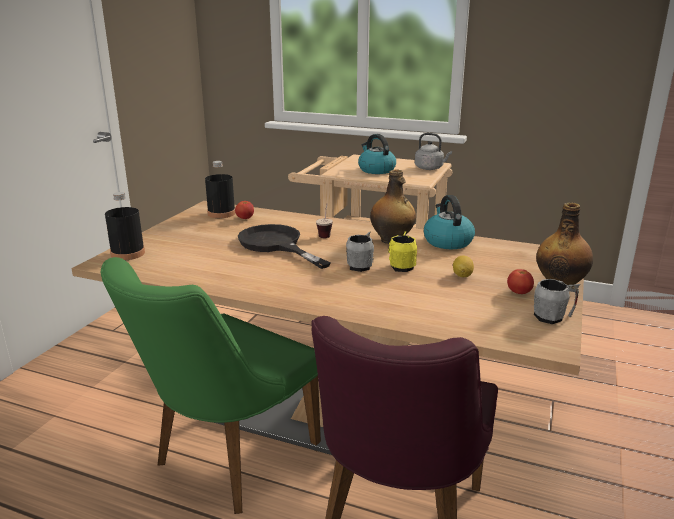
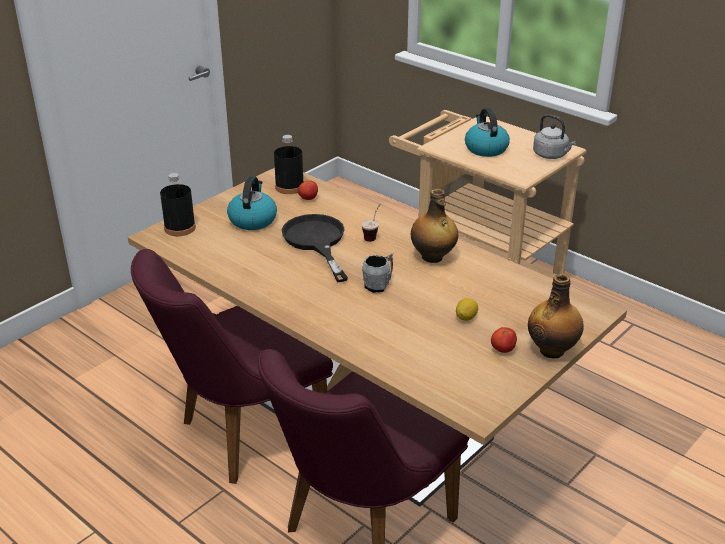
camera: 20 degrees right, 10 degrees up
(226, 462) = (241, 435): green chair -> purple chair
(402, 266) = (417, 293): yellow mug -> none
(447, 241) = (488, 269): kettle -> kettle (252, 220)
(553, 317) = (509, 384): grey mug -> none

